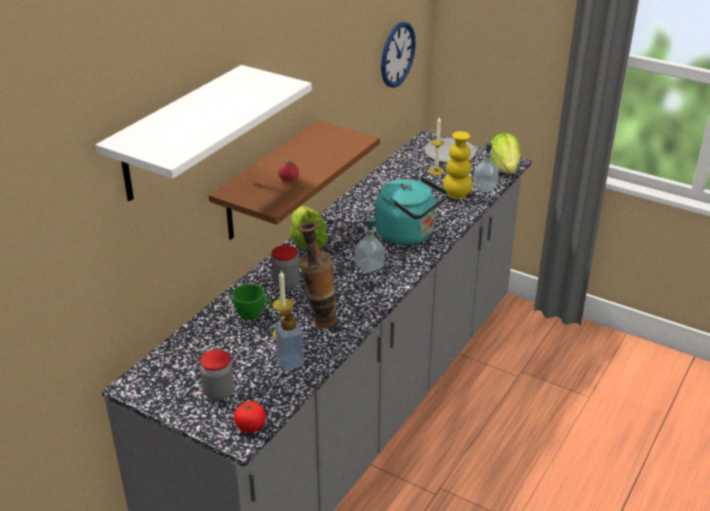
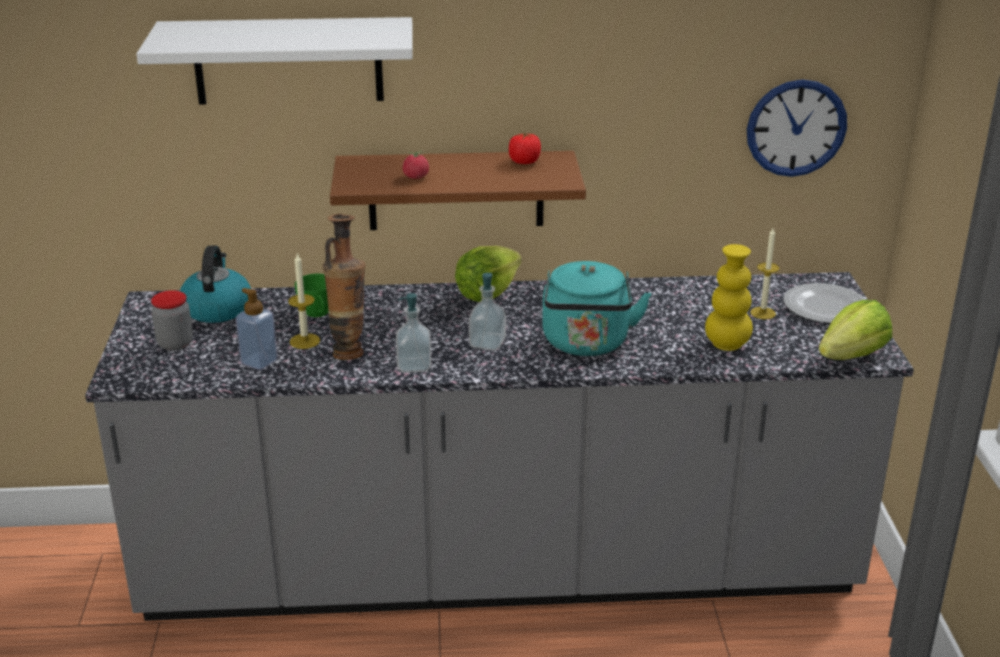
camera: 55 degrees right, 5 degrees down
(188, 356) = (217, 308): none -> kettle
(250, 426) = (139, 378): tomato -> tomato (524, 161)
(286, 283) = (394, 310): jar -> none
(485, 187) = (779, 357): soap dispenser -> soap dispenser (414, 365)

